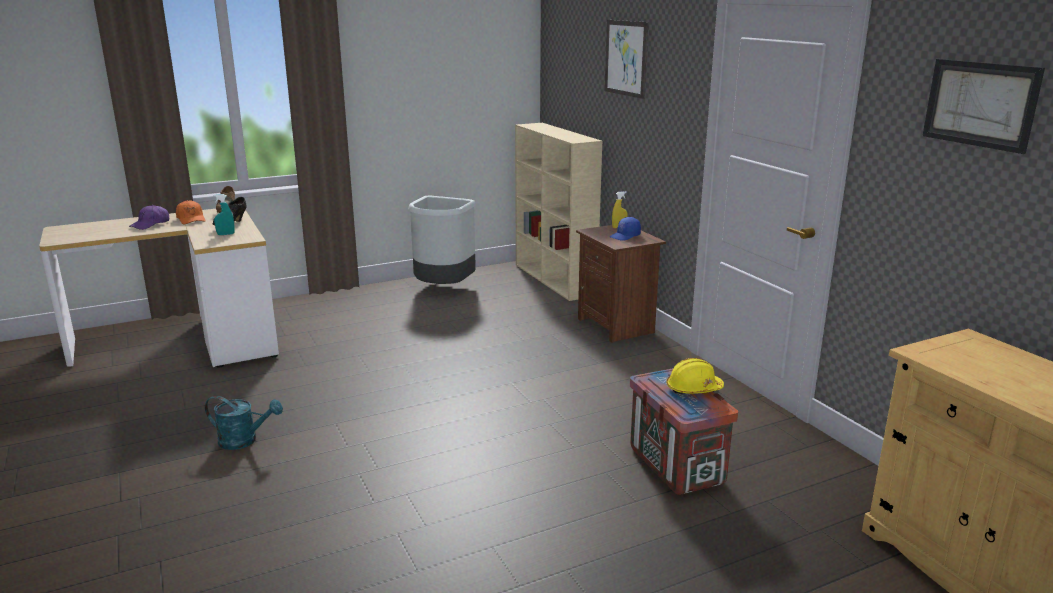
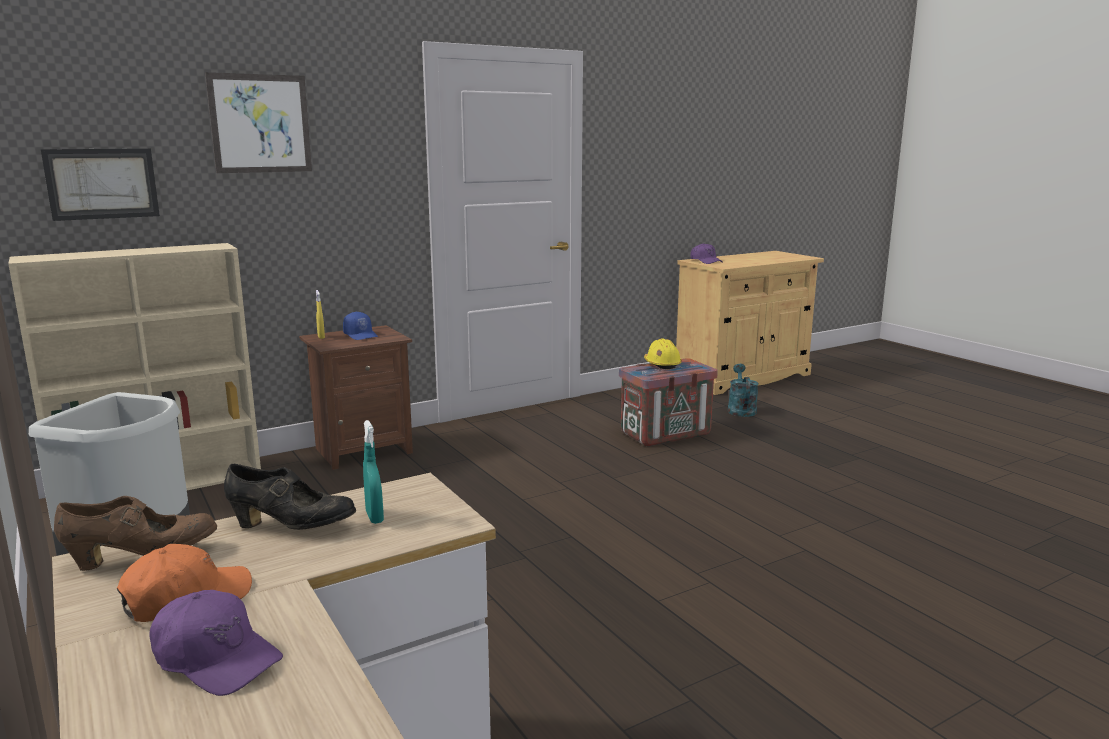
camera: 95 degrees left, 5 degrees down
(244, 441) = (739, 668): turquoise watering can -> turquoise watering can (740, 409)
(969, 345) = (706, 261): none -> purple cap
(980, 104) = (661, 125): picture -> picture (102, 183)

